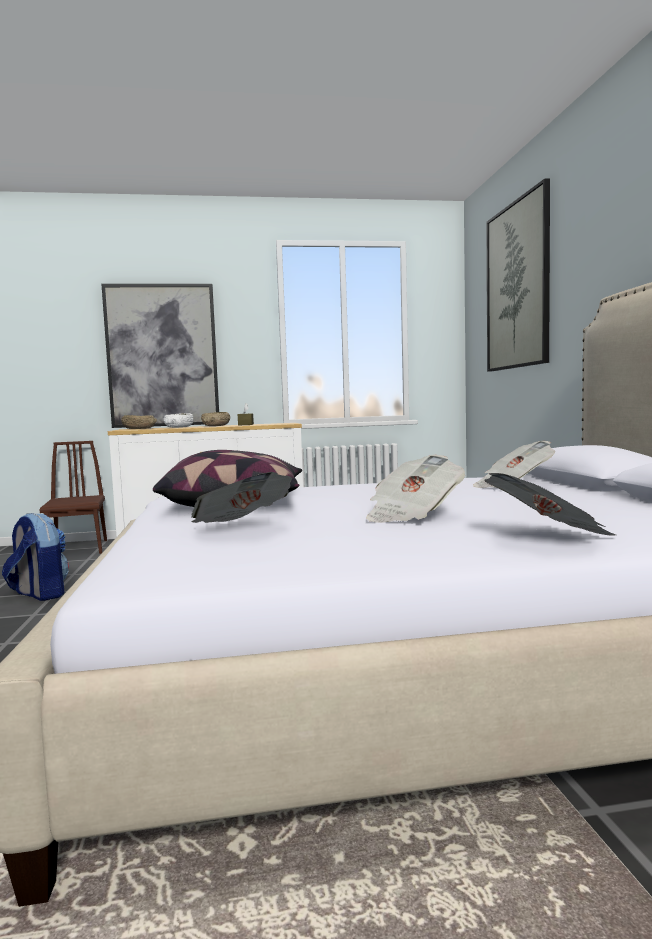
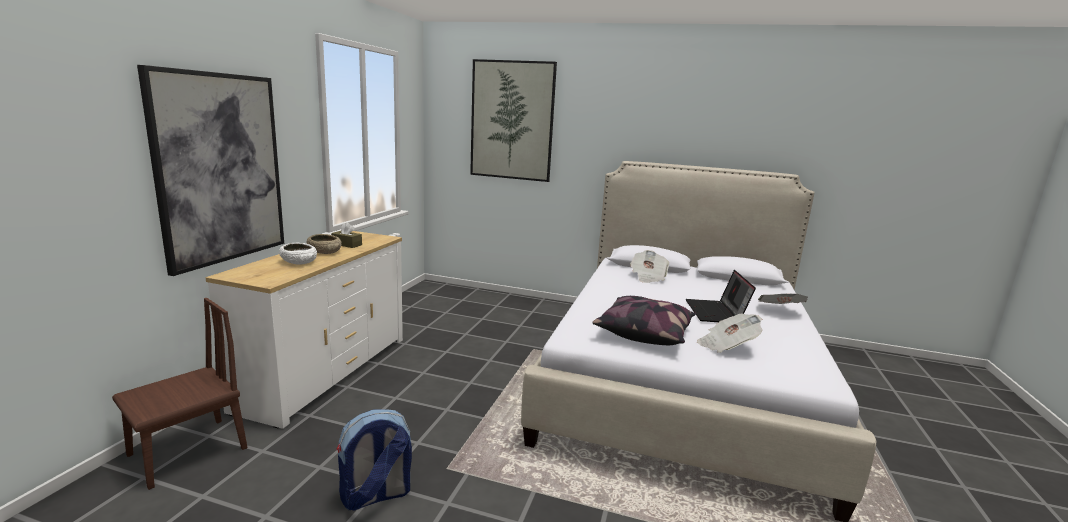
camera: 65 degrees left, 10 degrees up
(78, 549) = (187, 452): brown chair -> brown chair turned 120 degrees clockwise
(139, 428) = (255, 273): beige bowl -> none
(412, 515) = (716, 312): newspaper -> laptop

